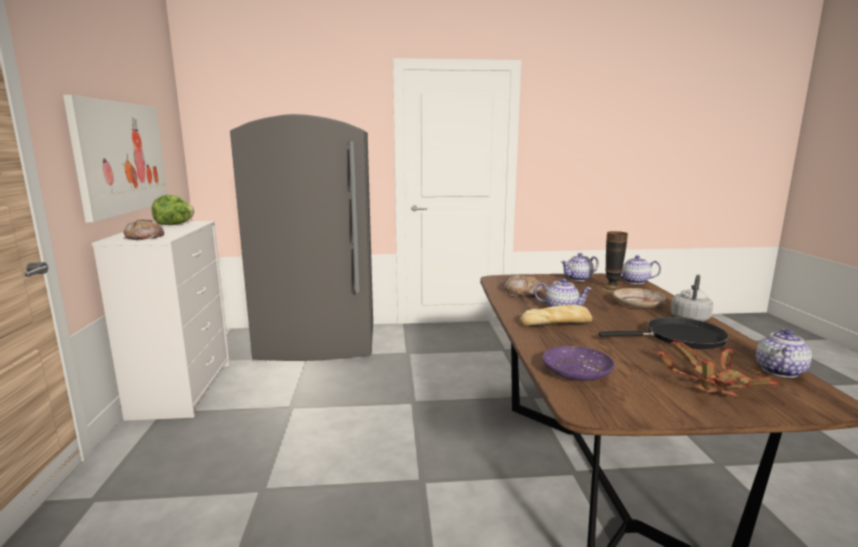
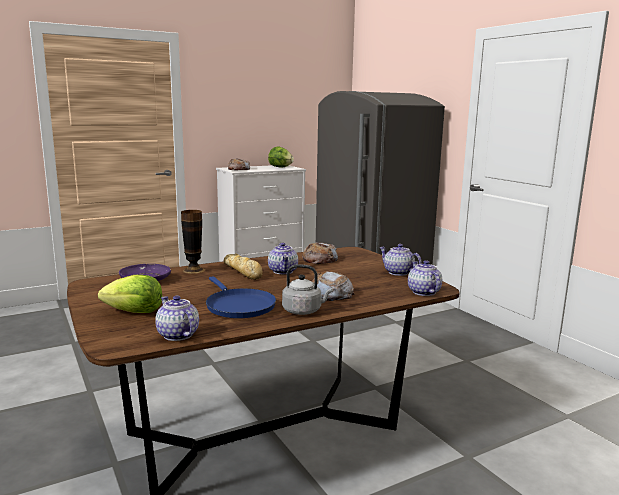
camera: 65 degrees right, 0 degrees up
(121, 157) = (262, 120): picture -> none
(611, 289) = (376, 284): vase -> vase (193, 270)
(638, 304) = (330, 293): beige plate -> bread
(679, 338) = (238, 306): black frying pan -> blue frying pan
(712, 386) = (134, 312): potted plant -> lettuce
(779, 370) = (177, 335): teapot -> teapot turned 135 degrees counterclockwise

